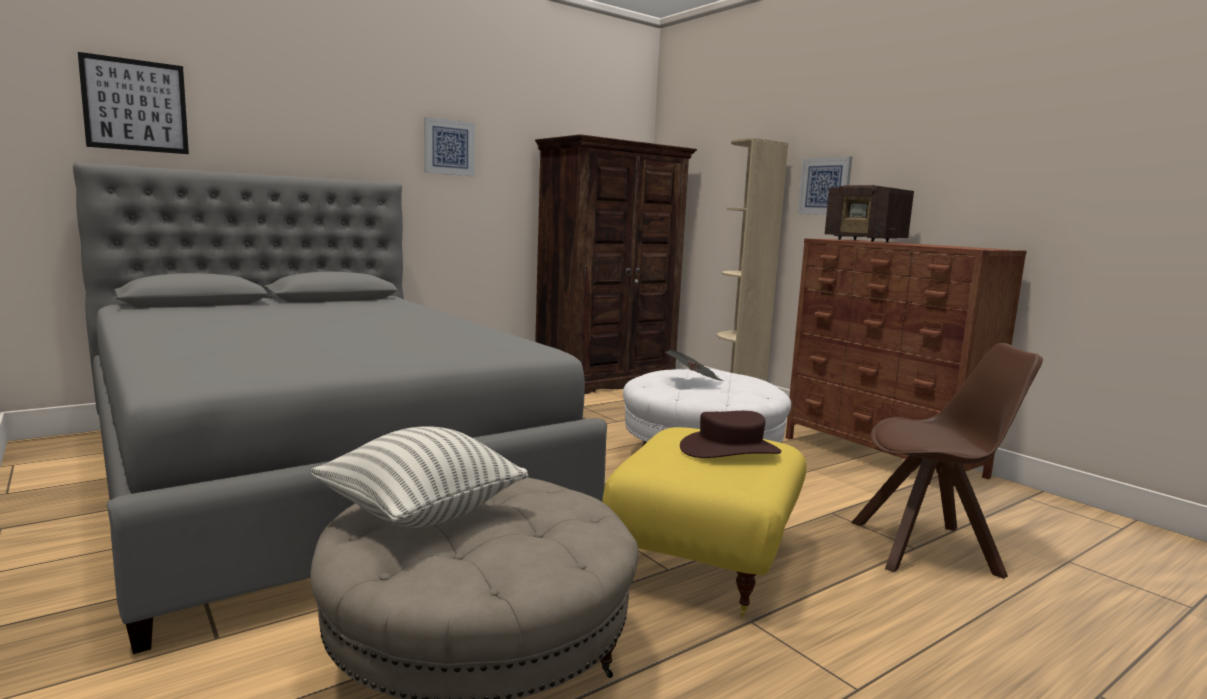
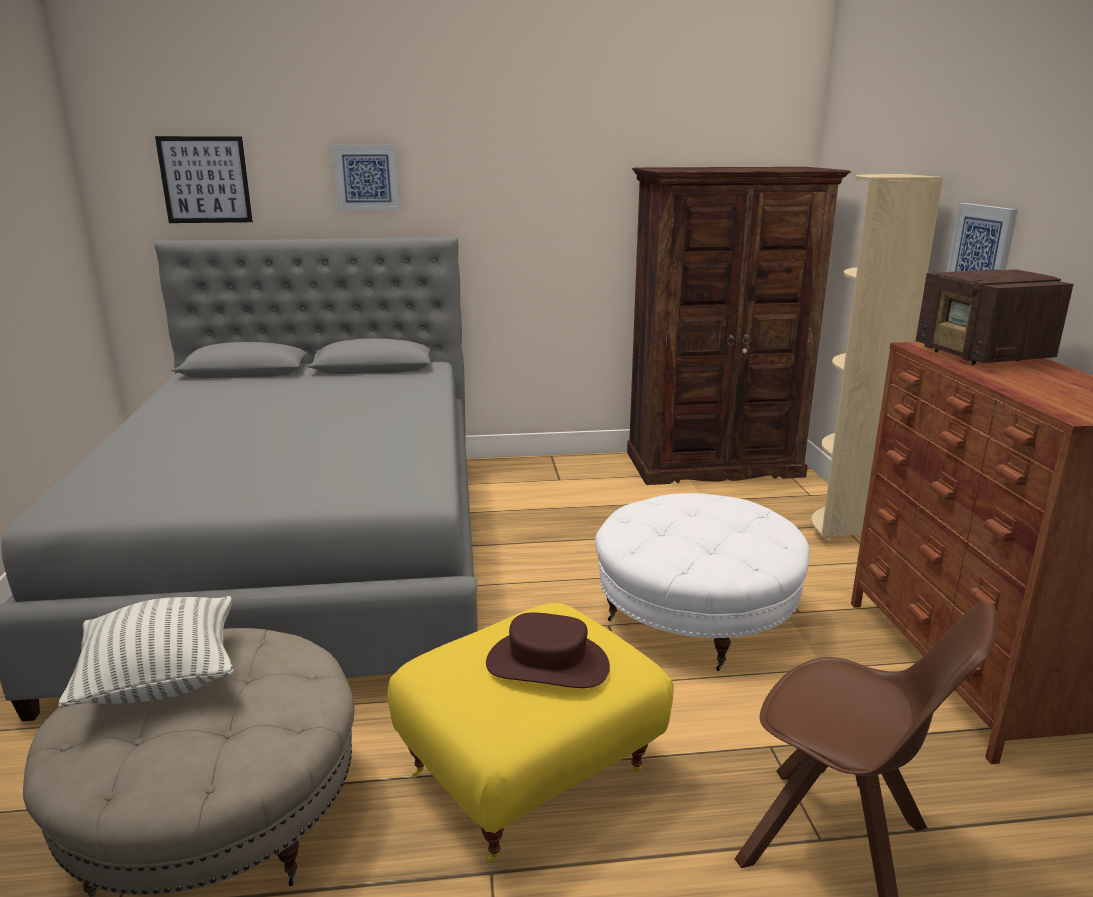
camera: 30 degrees right, 10 degrees up
(449, 147) = (520, 188): picture -> picture (366, 178)
(694, 381) = (682, 526): newspaper -> none

